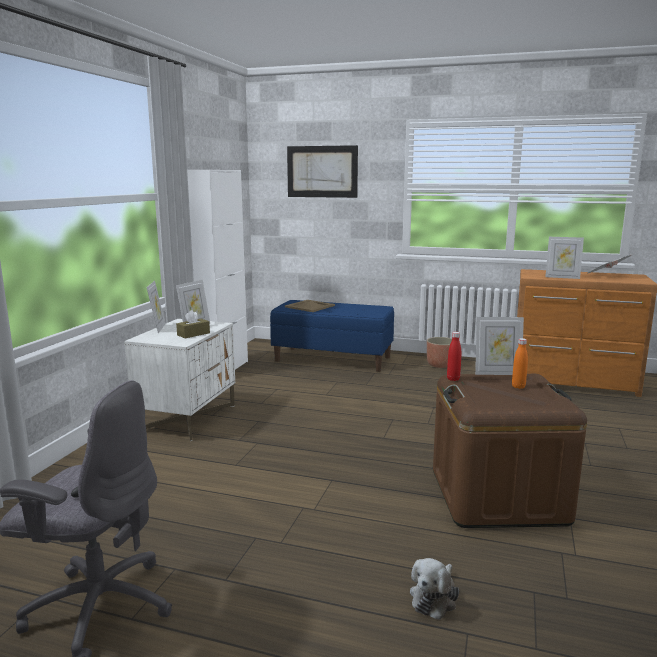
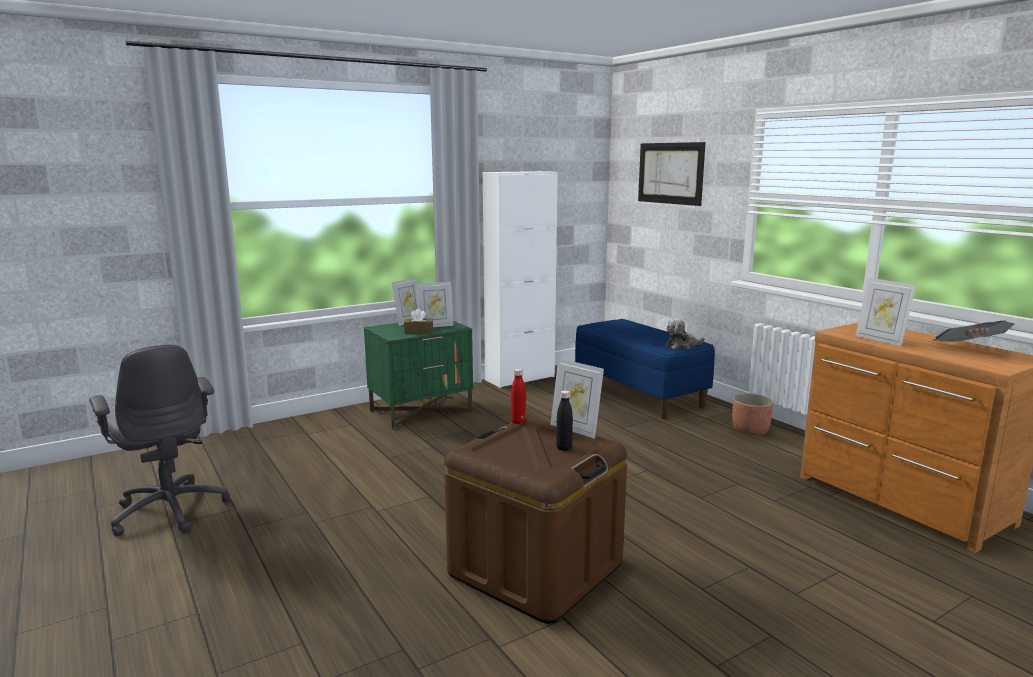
camera: 40 degrees right, 0 degrees up
(187, 418) = (421, 411): white nightstand -> green nightstand
(310, 306) = (623, 328): beige tray -> none
(434, 597) = (330, 609): plush toy -> plush toy (682, 346)
(518, 387) = (564, 448): orange bottle -> black bottle

